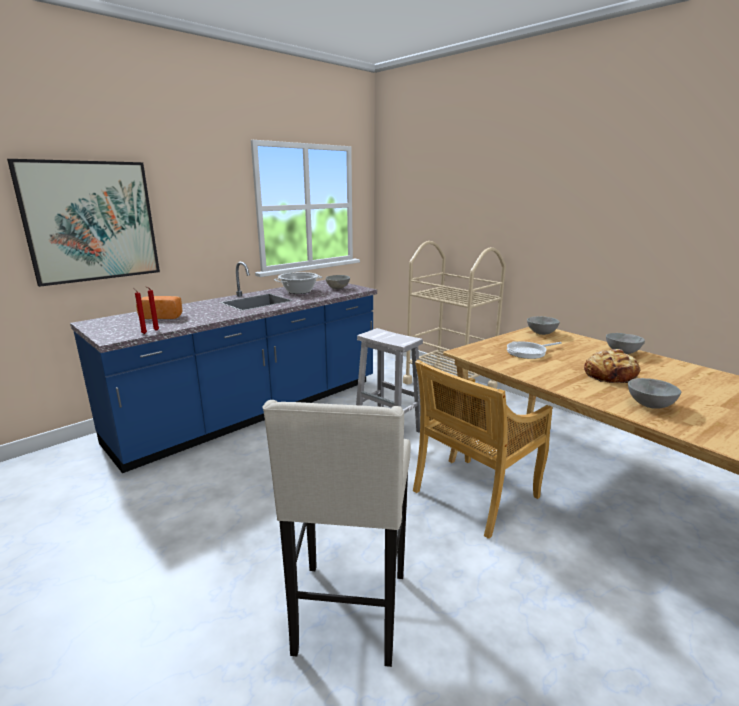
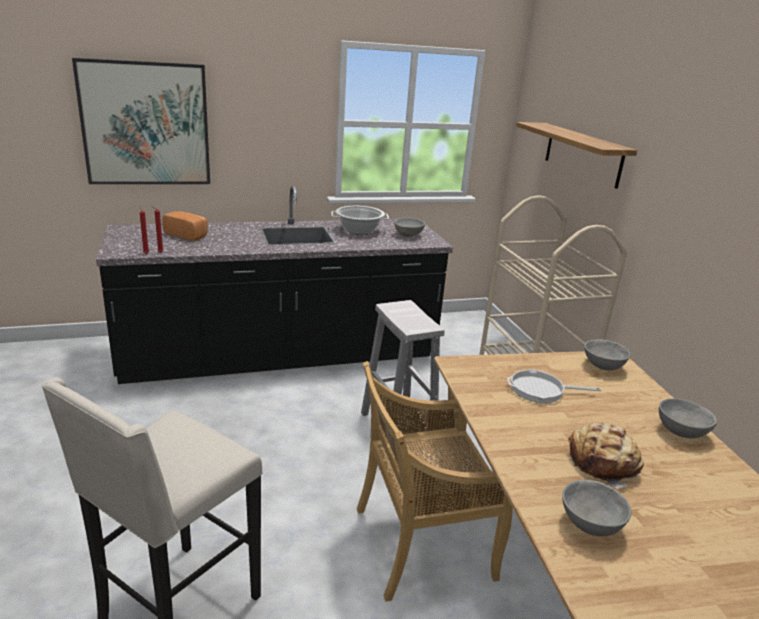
camera: 25 degrees right, 5 degrees up
(254, 411) = (281, 355): blue counter -> black counter
(448, 208) = (582, 154): none -> shelf

